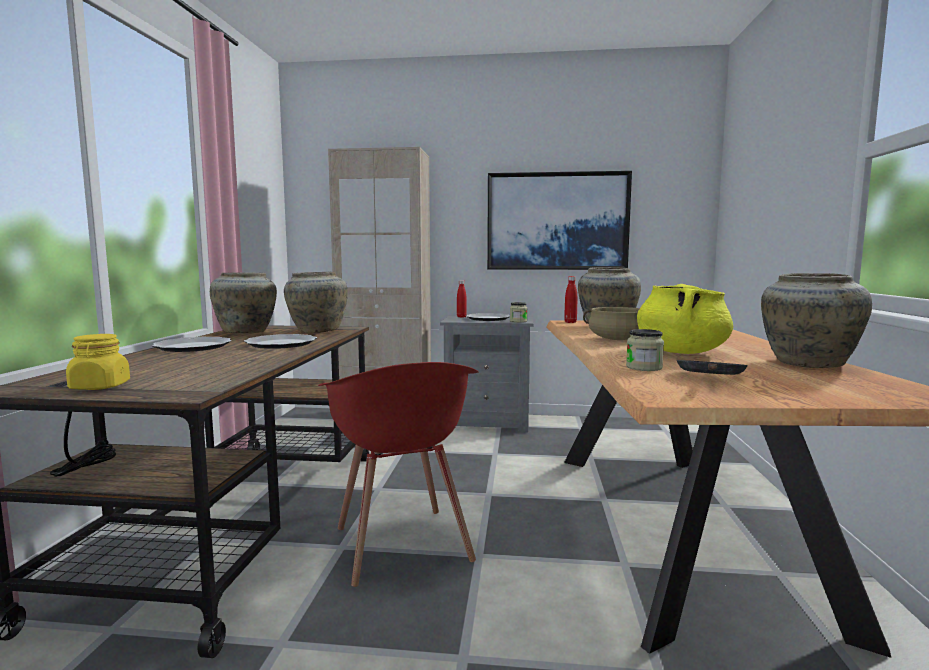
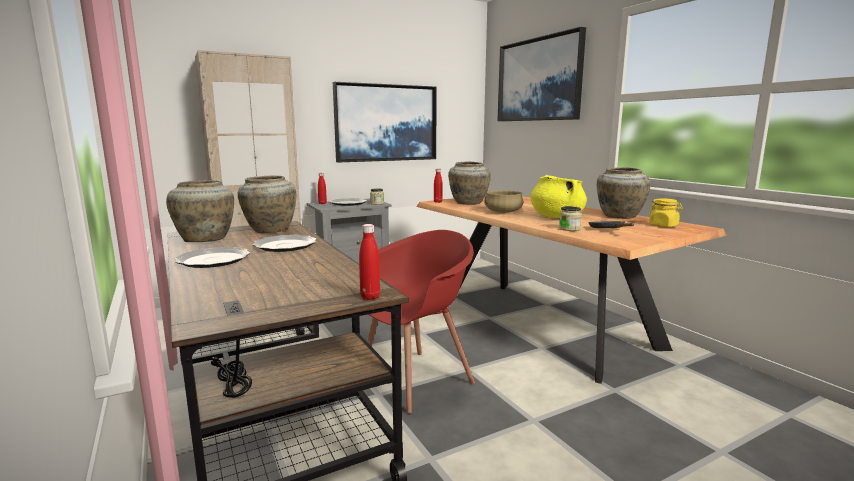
camera: 35 degrees left, 5 degrees up
(100, 386) = (282, 304): yellow jar -> yellow jar (663, 226)
(173, 395) = (370, 297): none -> red bottle
(402, 546) = (417, 380): red chair -> red chair turned 75 degrees counterclockwise
(771, 143) = (539, 80): none -> picture

